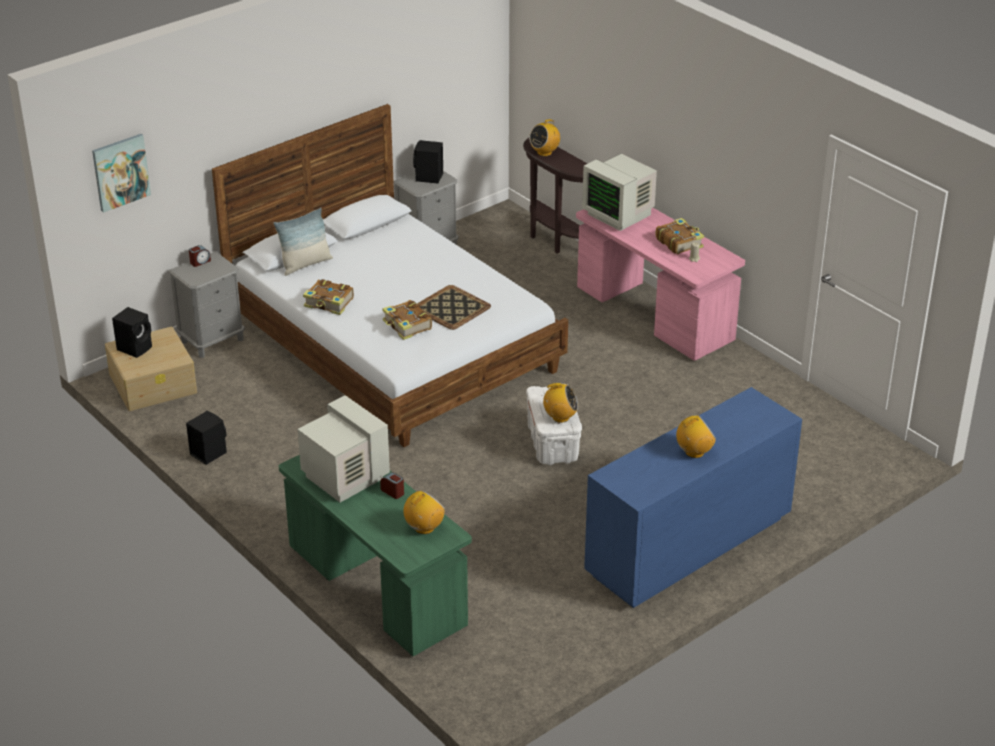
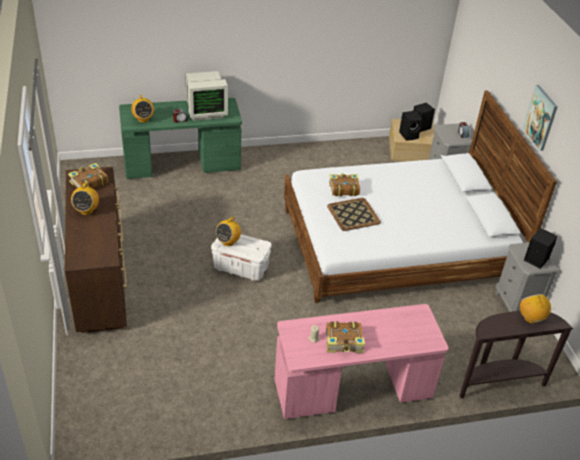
camera: 115 degrees right, 5 degrees up
(120, 172) = (470, 41): picture -> picture (541, 117)
(208, 453) = (333, 149): black speaker -> black speaker (409, 135)
(305, 264) = (446, 177): pillow -> none
(329, 303) = (392, 171): book -> book (88, 182)
(619, 214) = (410, 327): monitor -> none
(687, 547) = (100, 279): blue dresser -> brown dresser

